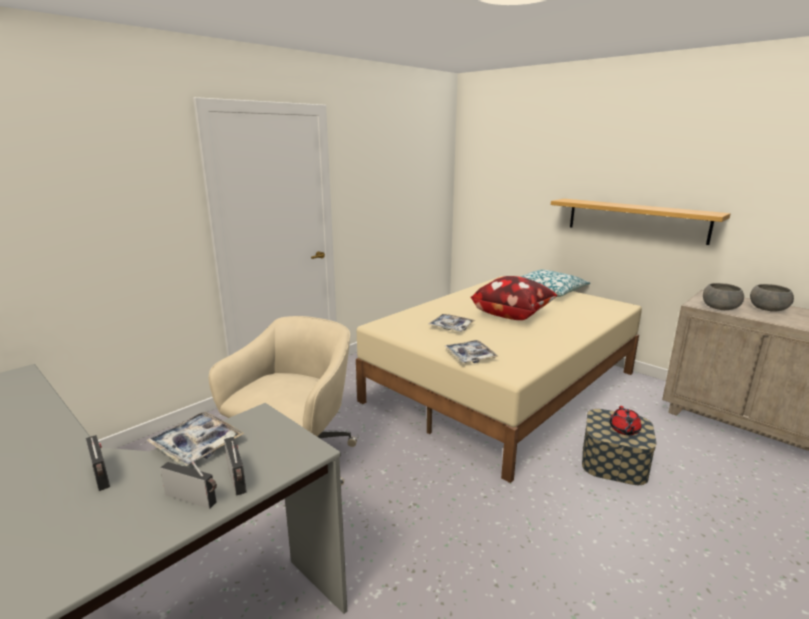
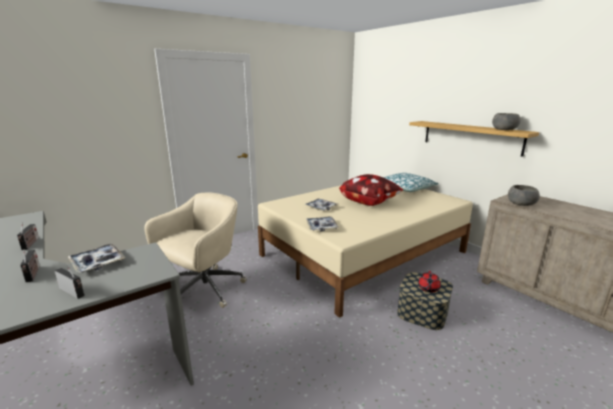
camera: 10 degrees right, 0 degrees up
(238, 479) = (106, 284): radio -> radio (30, 244)
(767, 309) = (561, 207): grey bowl -> grey bowl (504, 129)

